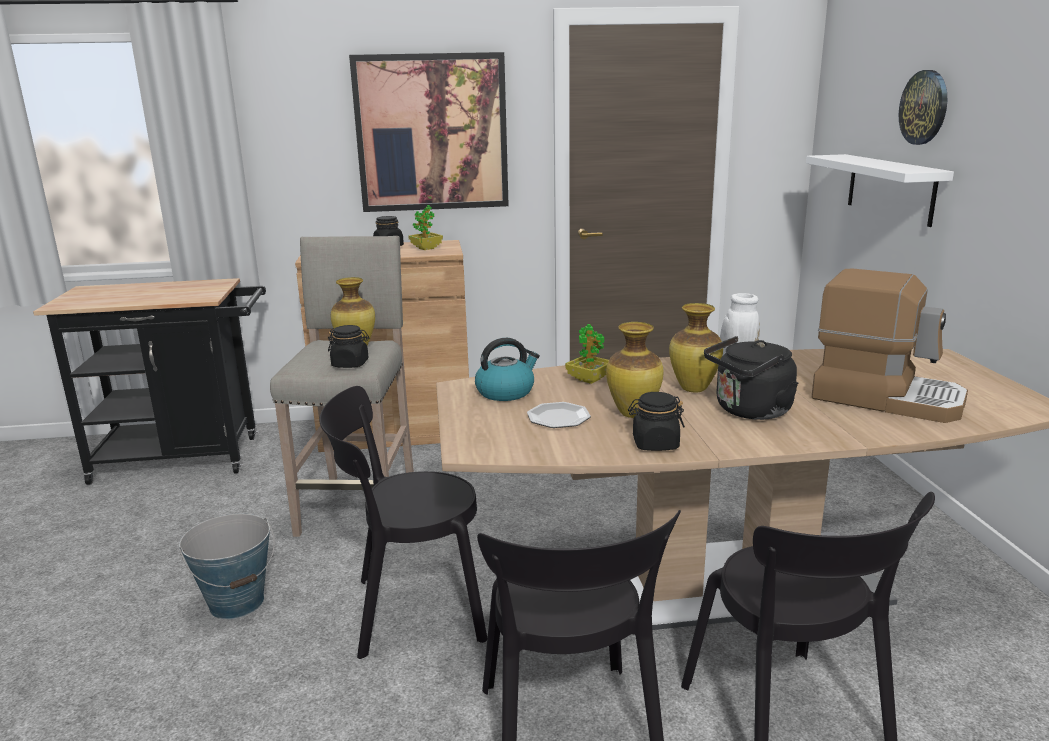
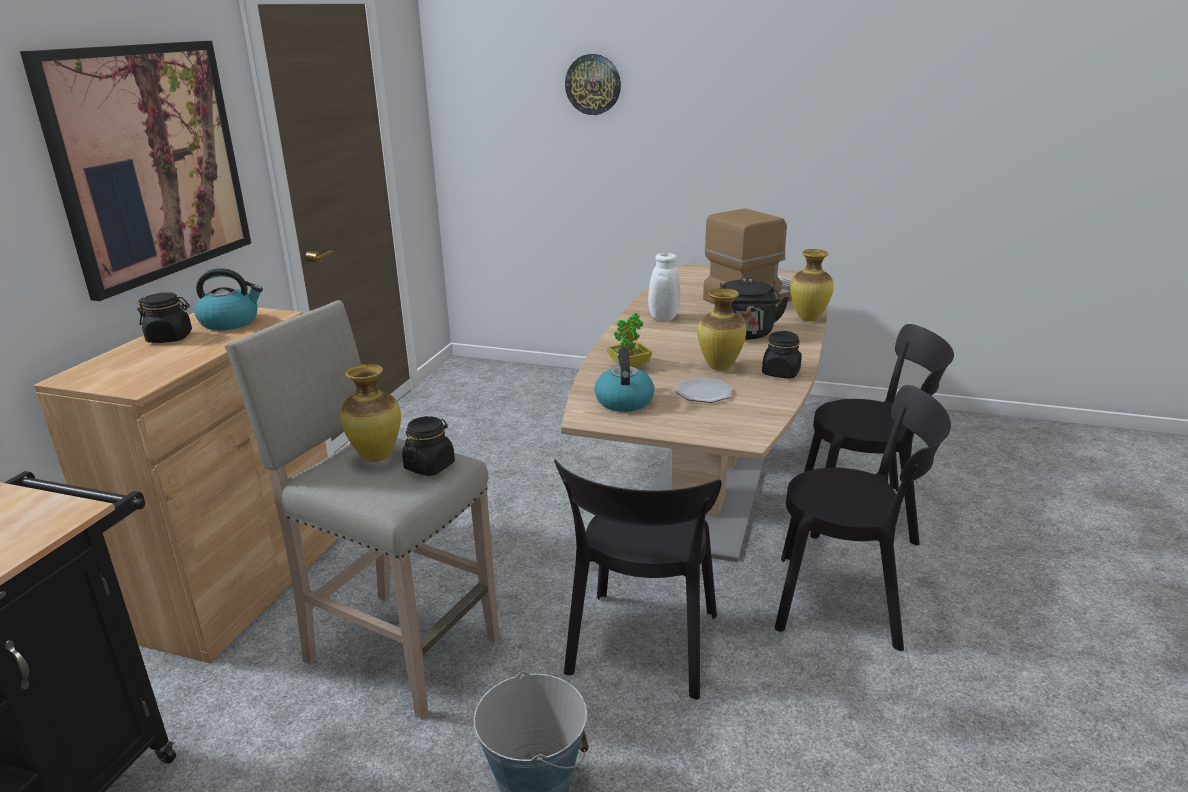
camera: 65 degrees left, 5 degrees up
(426, 248) = (230, 322): potted plant -> kettle
(693, 389) = (688, 339): vase -> vase (809, 319)
(890, 188) = (565, 153): white shelf -> none

